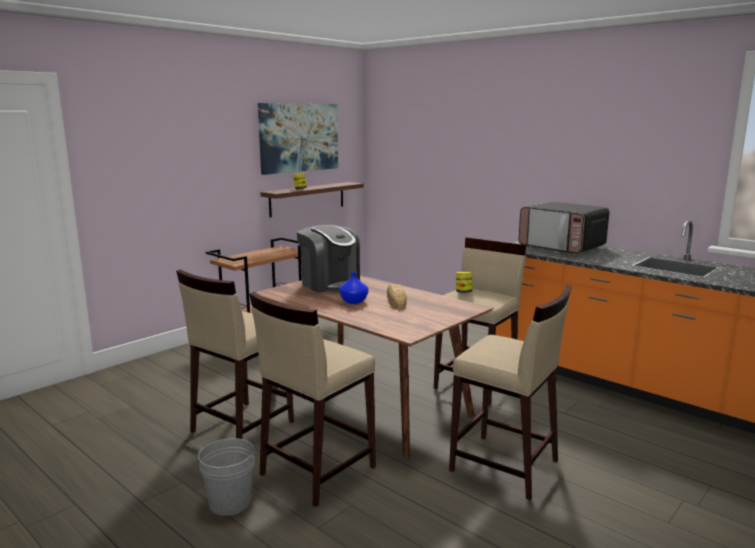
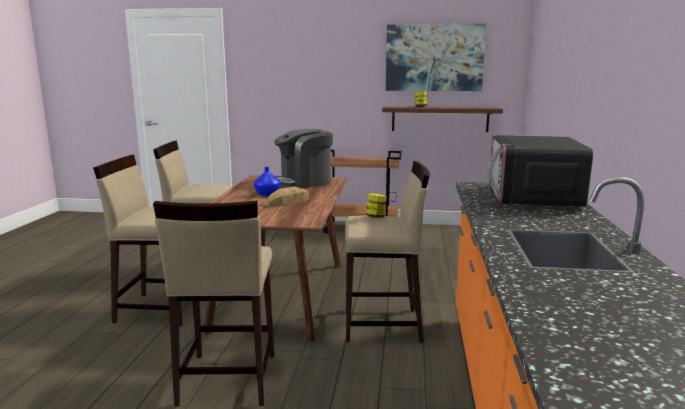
camera: 55 degrees right, 0 degrees up
(230, 502) = (103, 298): grey bucket -> none
(330, 284) = (304, 182): coffee machine -> coffee machine turned 45 degrees clockwise

